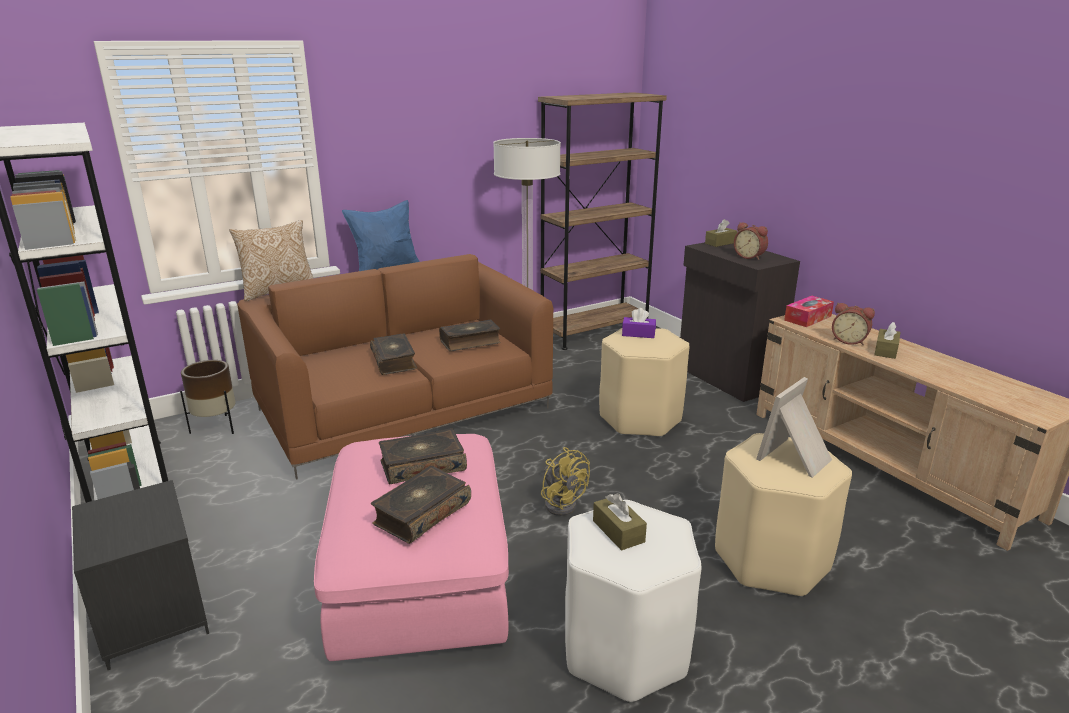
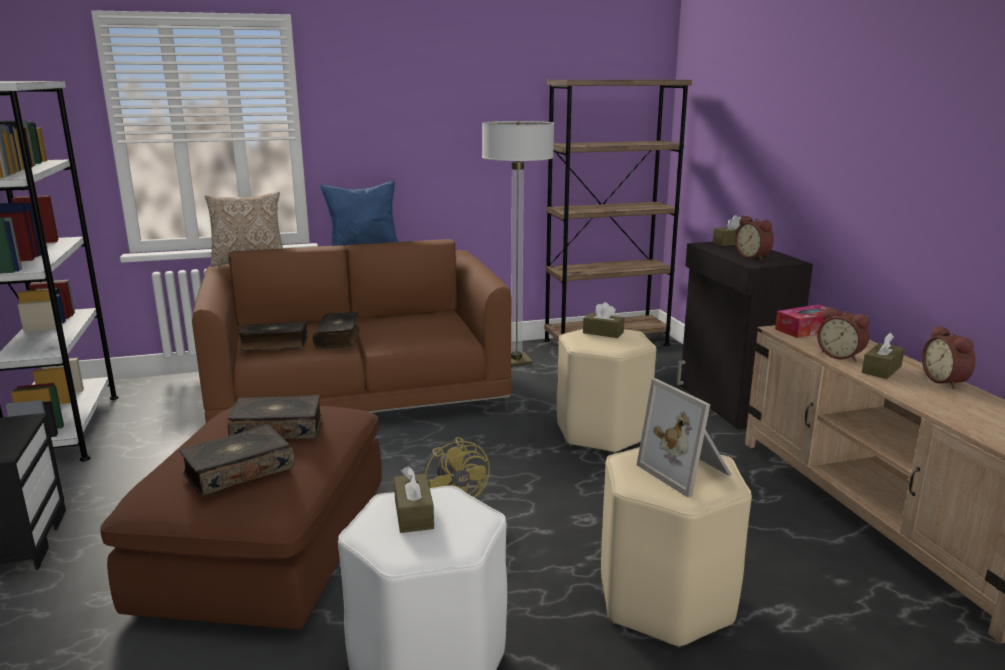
camera: 15 degrees right, 5 degrees down
(217, 427) = (175, 390): brown planter -> none
(418, 572) = (267, 547): pink ottoman -> brown ottoman
(470, 342) = (426, 328): book -> book (274, 344)
(638, 334) = (603, 332): purple tissue box -> brown tissue box
(796, 458) = (688, 471): picture frame -> picture frame turned 90 degrees counterclockwise
(935, 356) = (946, 381): none -> alarm clock

